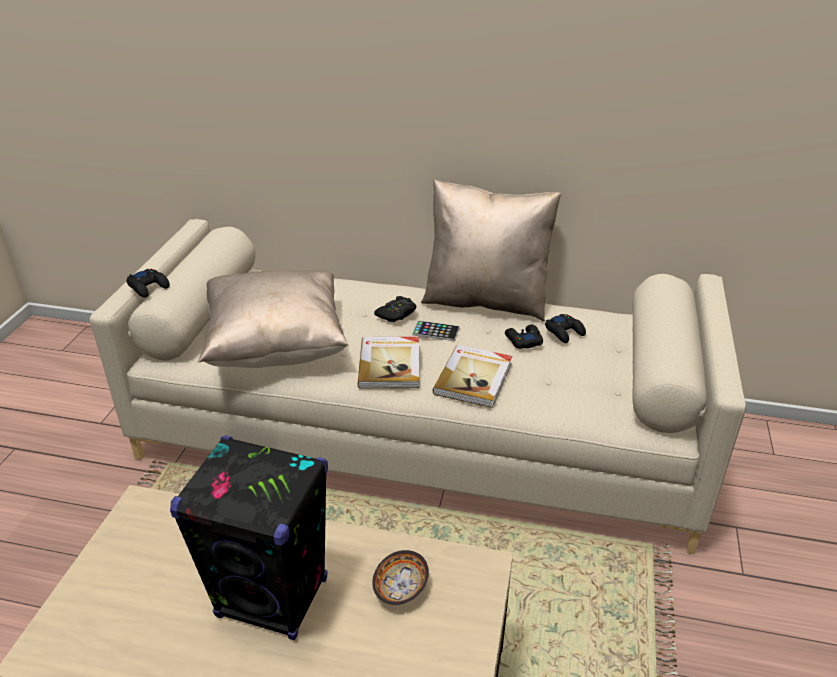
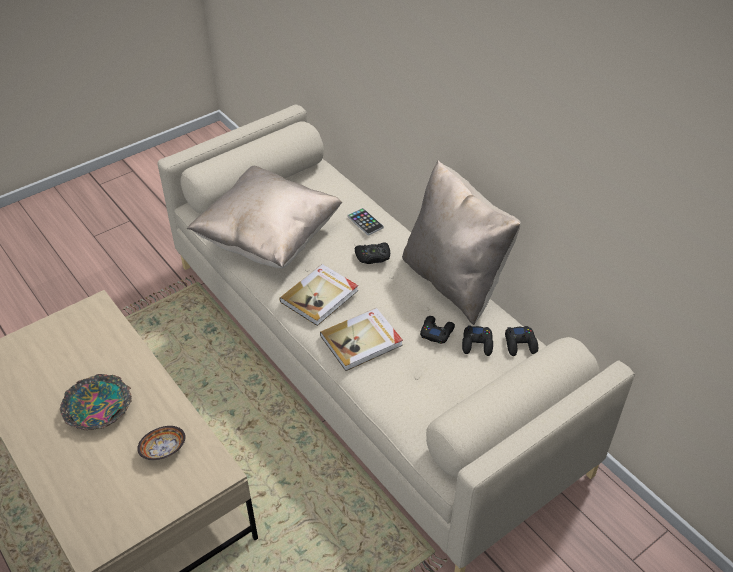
camera: 40 degrees right, 10 degrees up
(149, 287) = (207, 154): black game controller -> black game controller (520, 344)
(273, 598) = (99, 408): black speaker -> bowl
(436, 331) = (383, 287): phone -> phone (365, 222)

